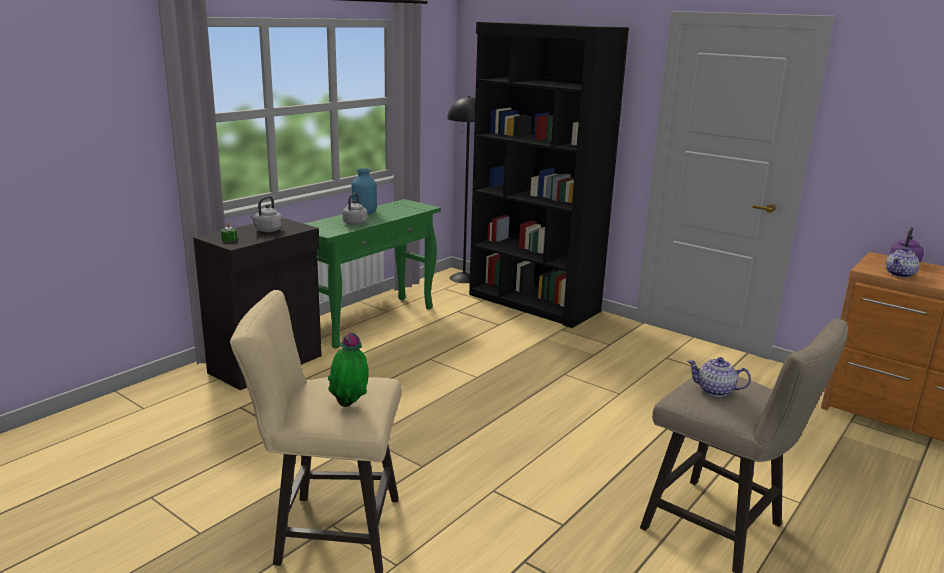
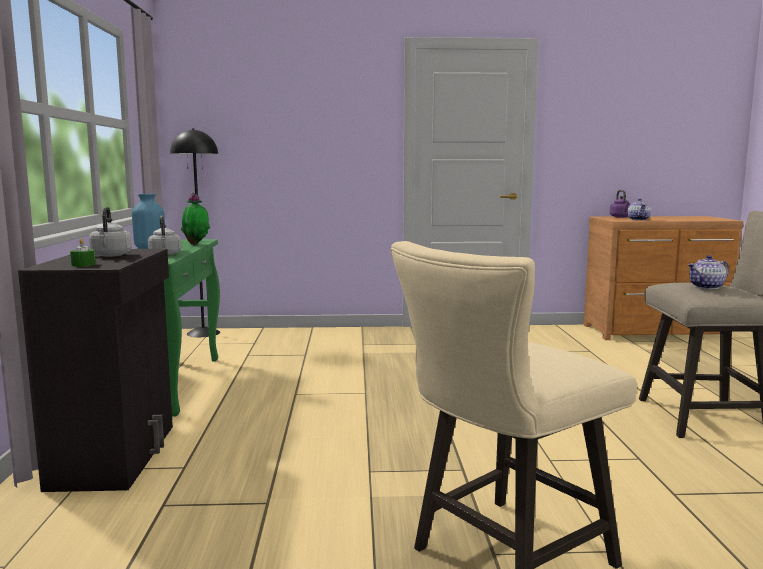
camera: 40 degrees left, 10 degrees down
(350, 405) = (560, 355): potted plant -> potted plant (196, 244)
(533, 303) = (304, 335): black bookcase -> none

